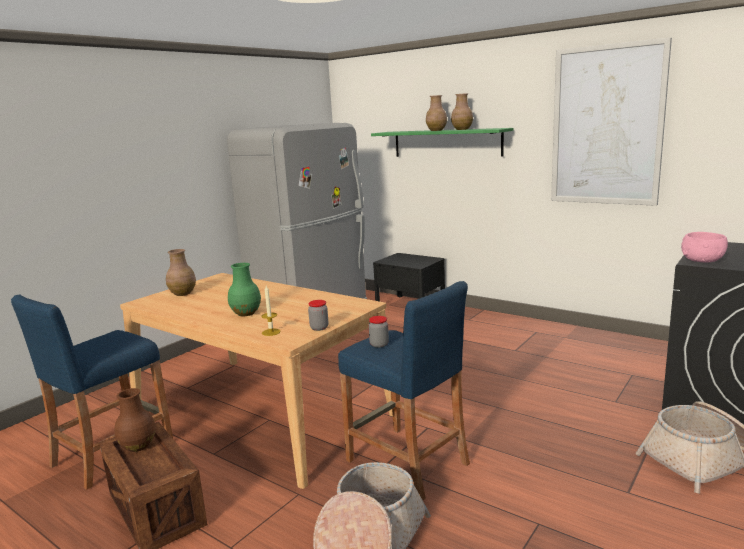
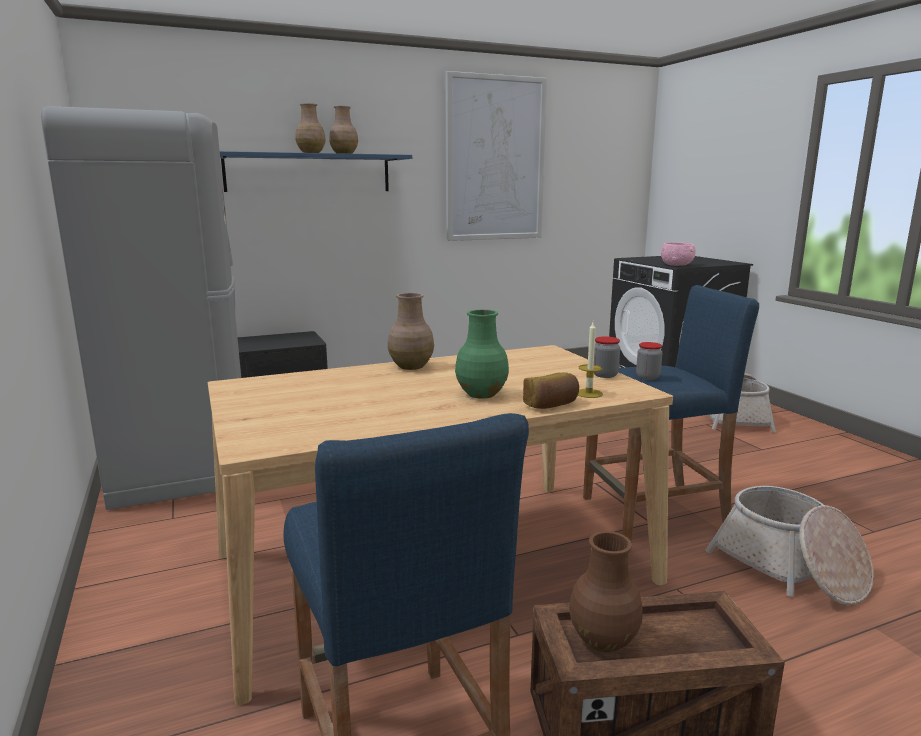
camera: 60 degrees left, 0 degrees up
(183, 293) = (276, 414): brown vase -> brown vase (410, 366)
(239, 329) = (551, 405): none -> bread
(446, 143) = (308, 173): green shelf -> blue shelf

